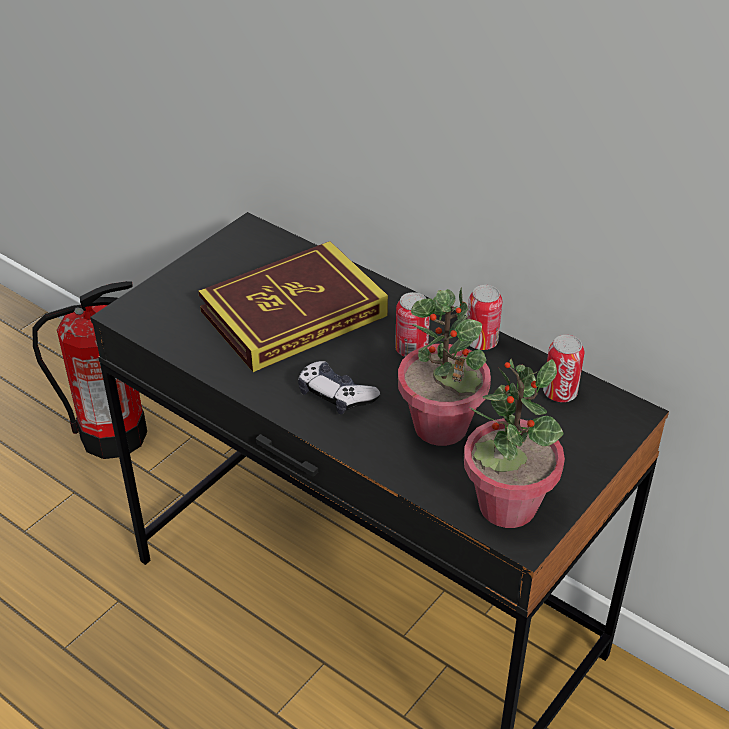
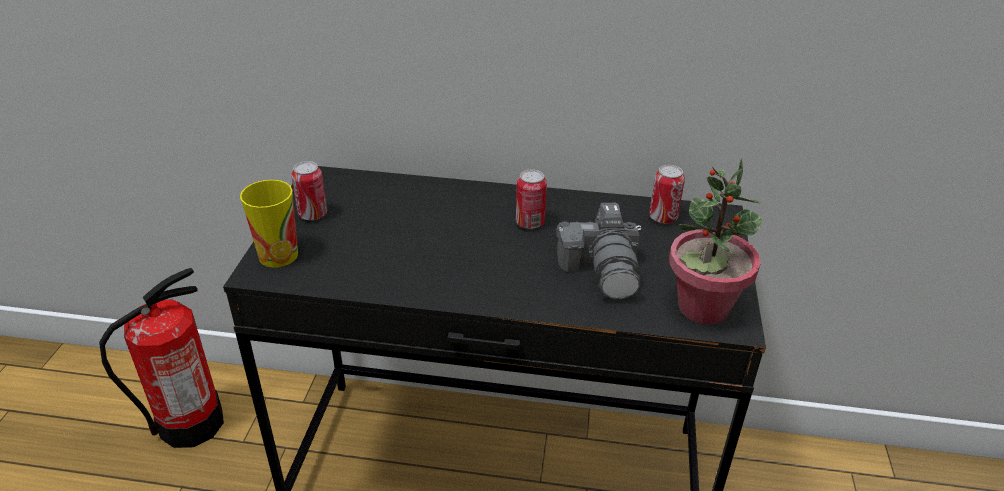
camera: 30 degrees left, 5 degrees down
(154, 302) = (278, 255): none -> cup
(293, 313) = (411, 226): book -> none
(336, 395) = (501, 275): game controller -> none
(441, 427) = (603, 269): potted plant -> camera
(481, 342) = (576, 201): can -> can (313, 214)

